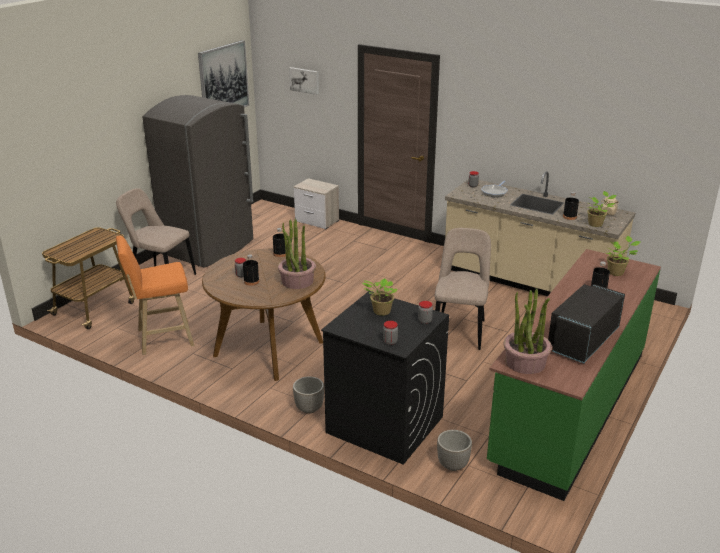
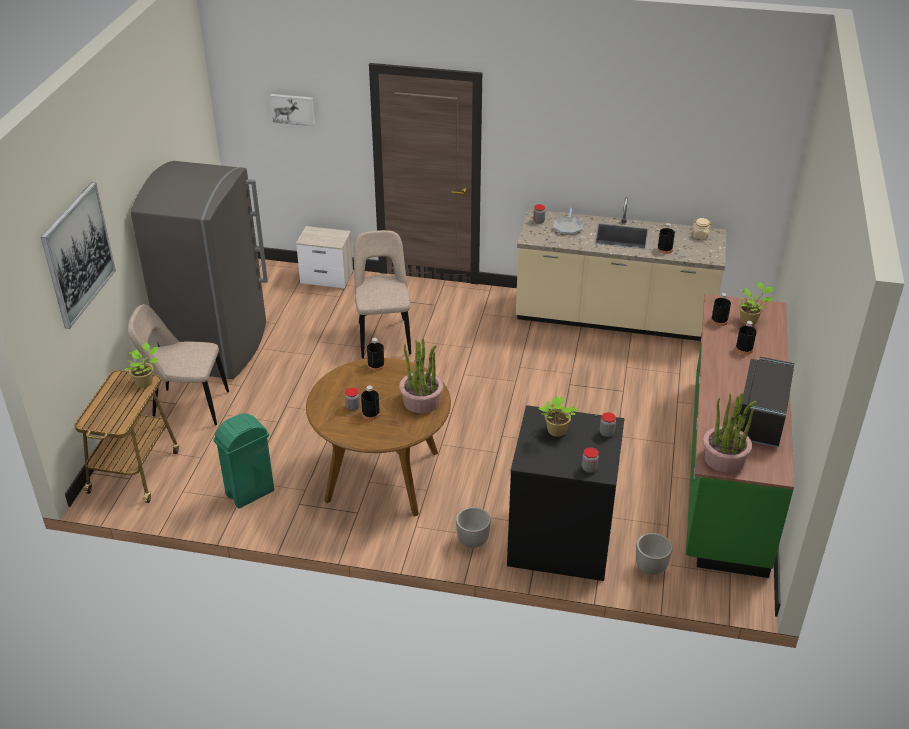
camera: 20 degrees left, 10 degrees up
(162, 338) = (249, 493): orange stool -> green trash can
(223, 80) = (189, 126): picture -> picture (78, 254)
(460, 330) = (574, 401): beige chair -> beige chair (384, 336)
(587, 268) = (719, 320): none -> black bottle
(596, 224) = (696, 255): potted plant -> potted plant (145, 382)

